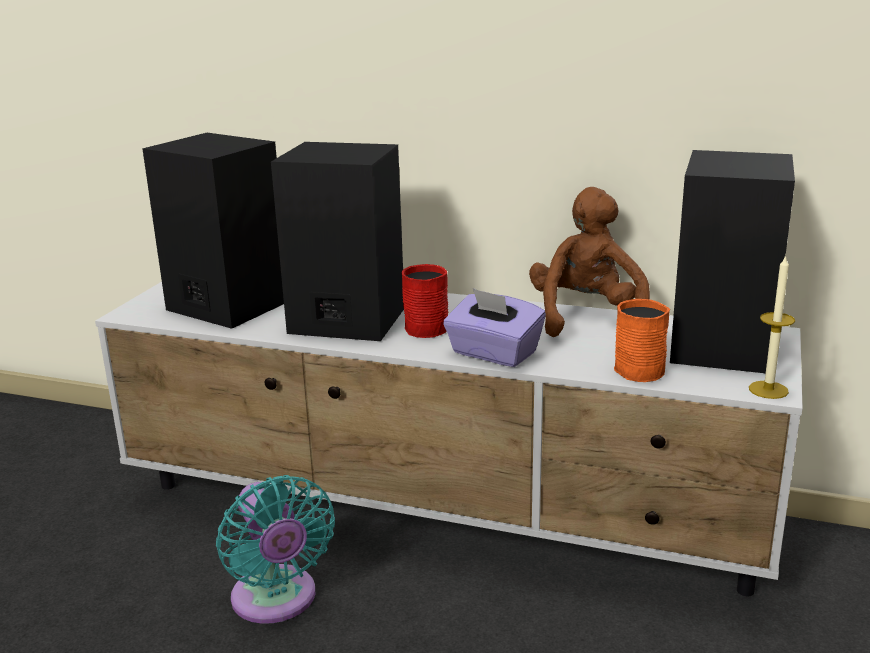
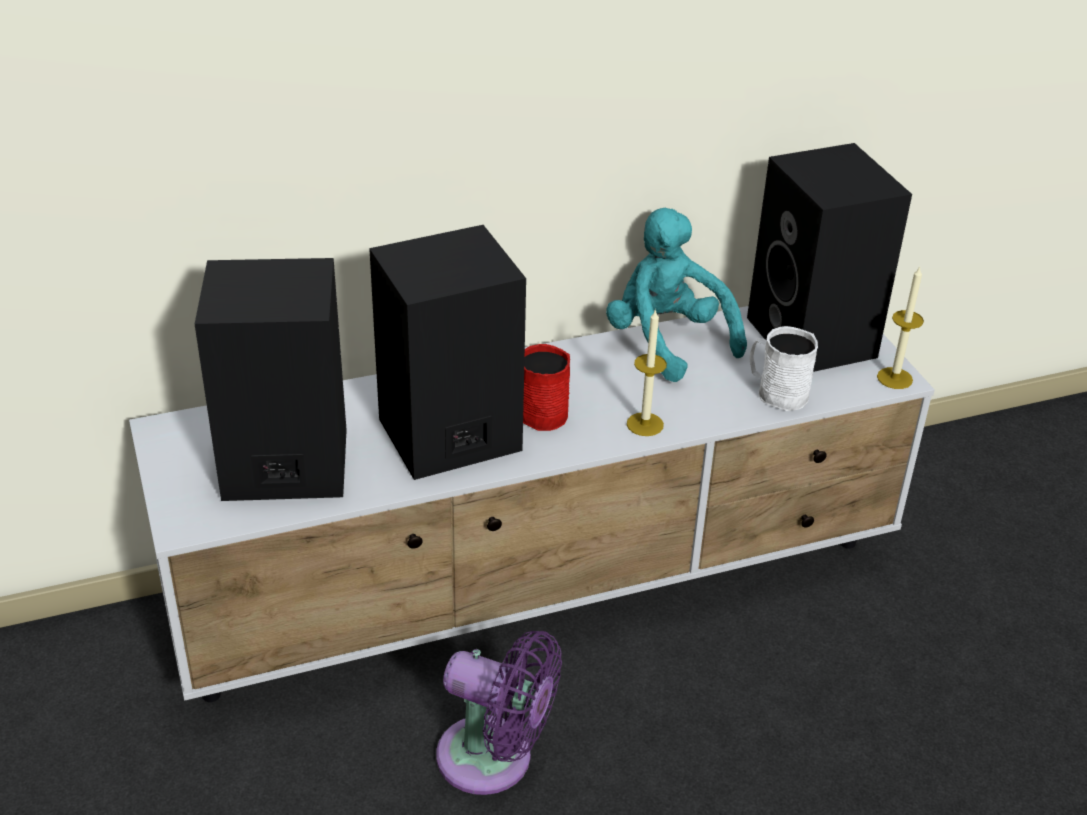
camera: 40 degrees left, 15 degrees up
(276, 601) = (494, 760): turquoise fan -> purple fan
(493, 354) = (645, 424): purple tissue box -> candle
(586, 318) = (667, 341): brown plush toy -> turquoise plush toy
(635, 367) = (776, 392): orange mug -> white mug

